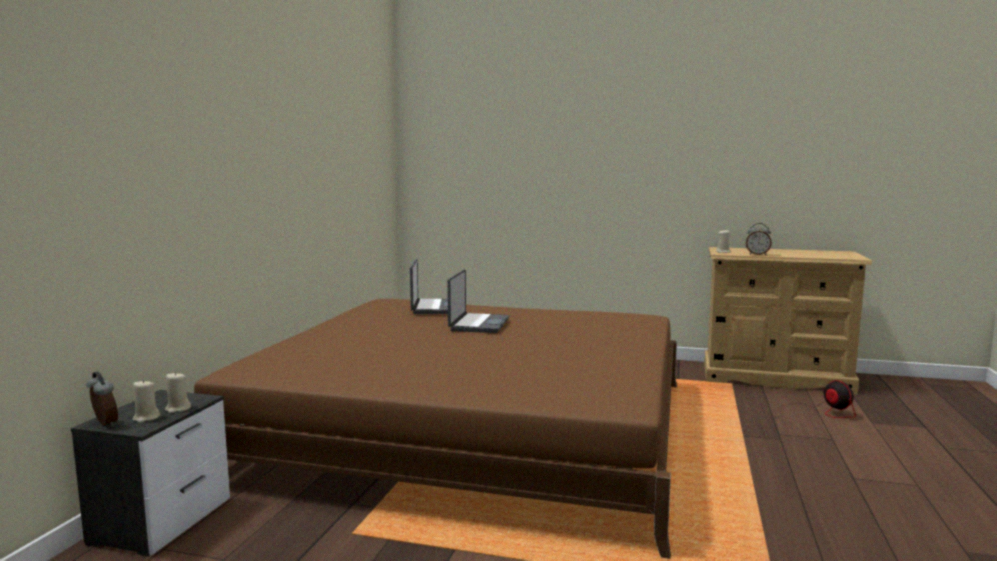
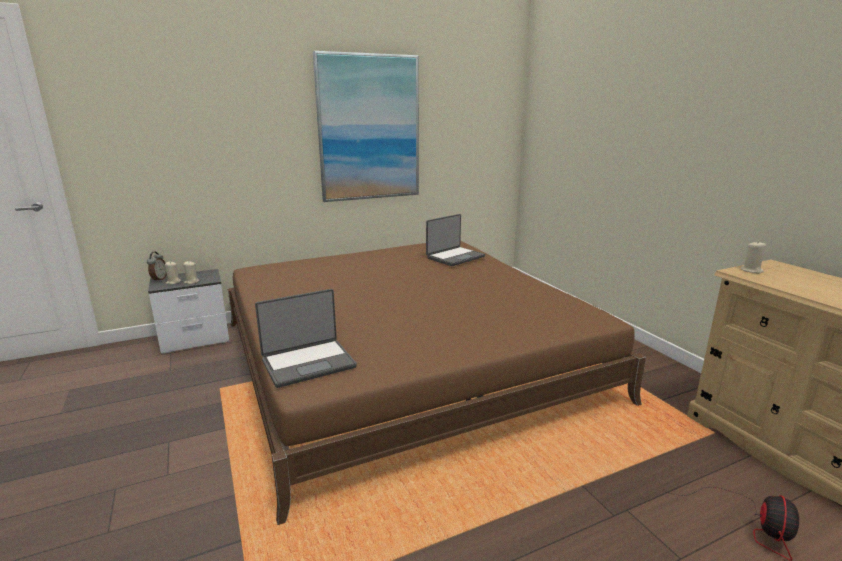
camera: 50 degrees right, 10 degrees up
(297, 160) = (369, 128): none -> picture
(478, 324) = (441, 280): laptop -> laptop (308, 363)
(757, 254) = (785, 286): alarm clock -> none

